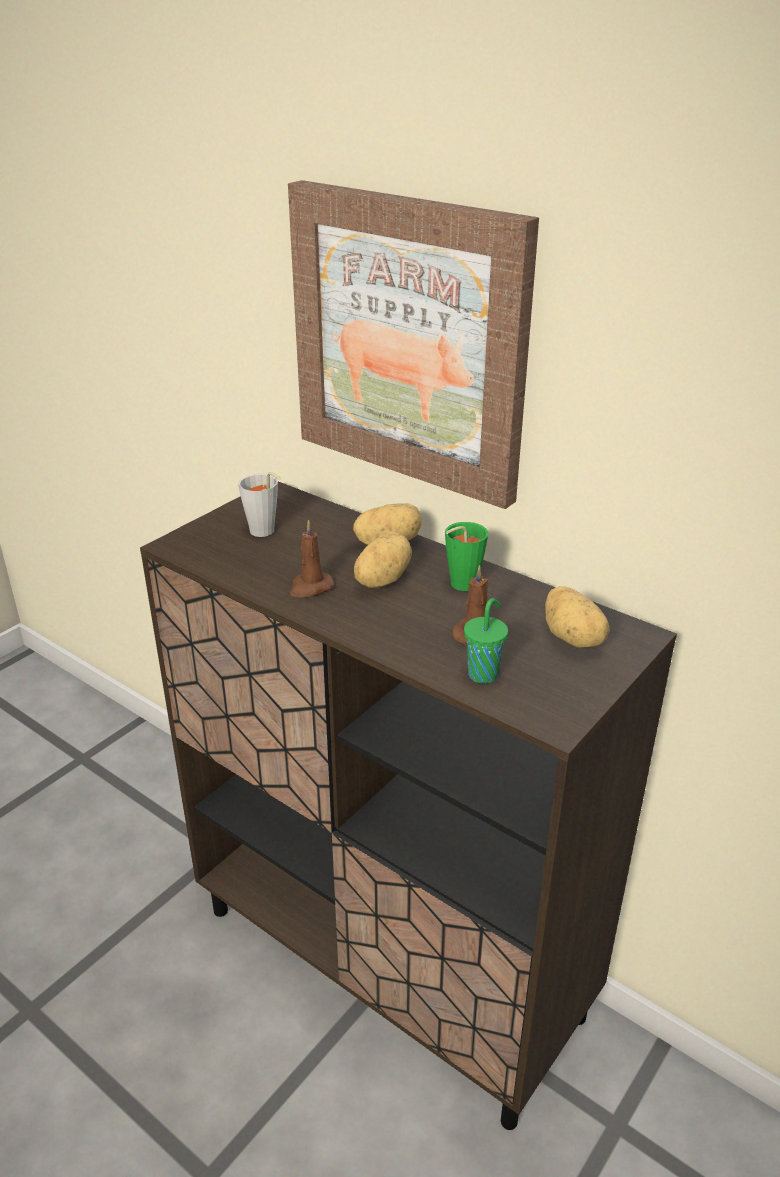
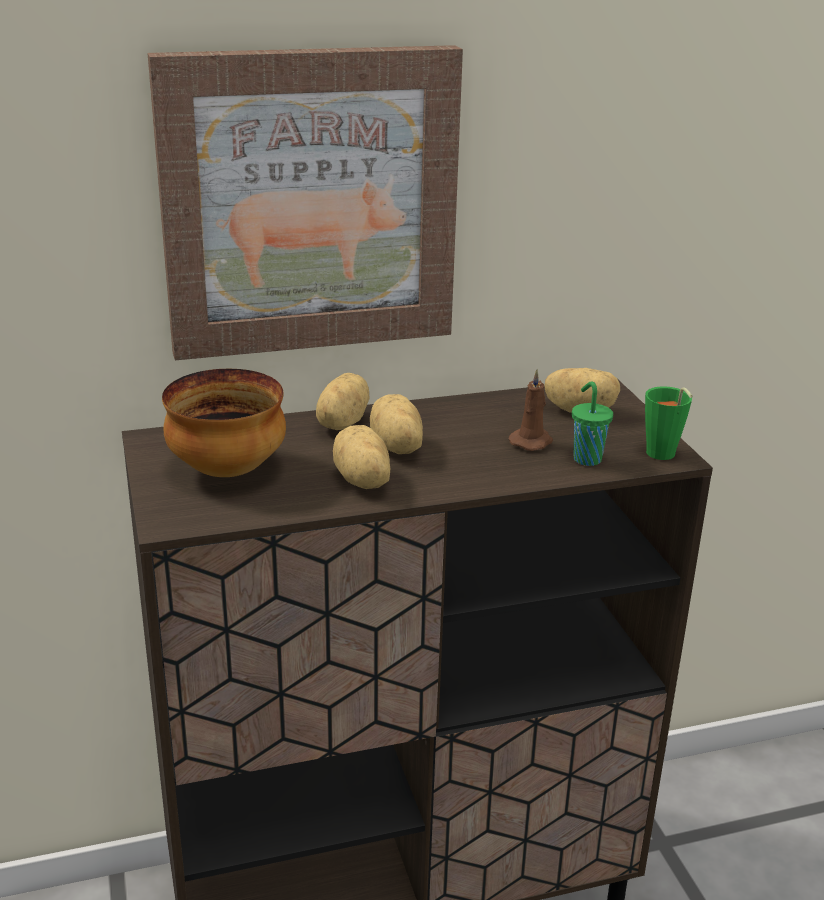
camera: 55 degrees left, 5 degrees down
(265, 533) = (226, 469): grey cup -> bowl
(310, 587) = (361, 481): brown candle -> potato
(459, 586) = (452, 421): green cup -> green cup (662, 456)

